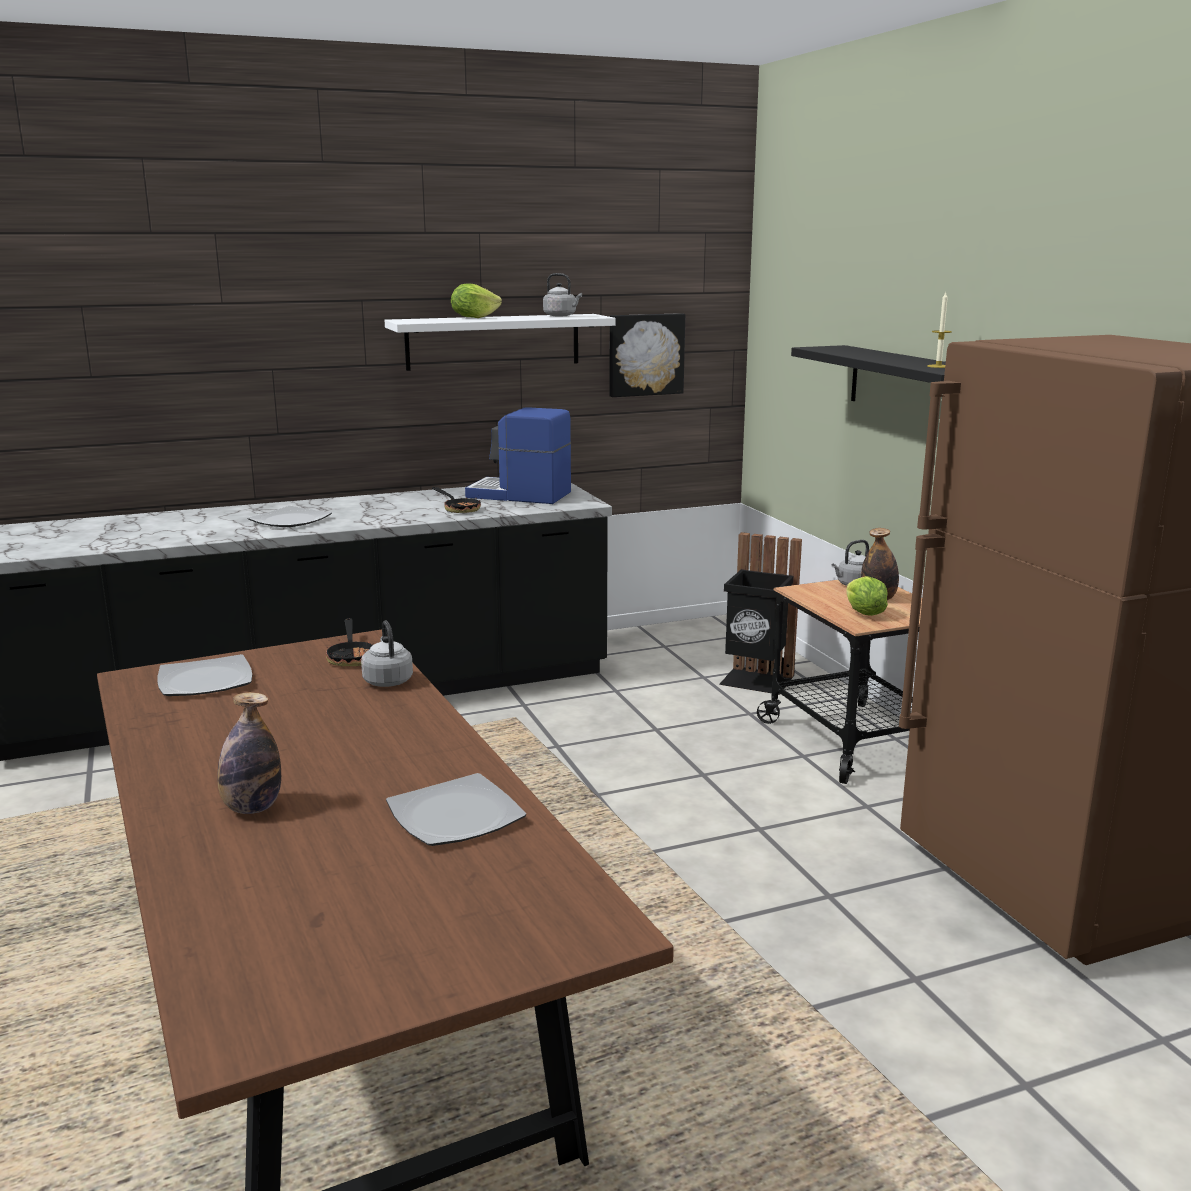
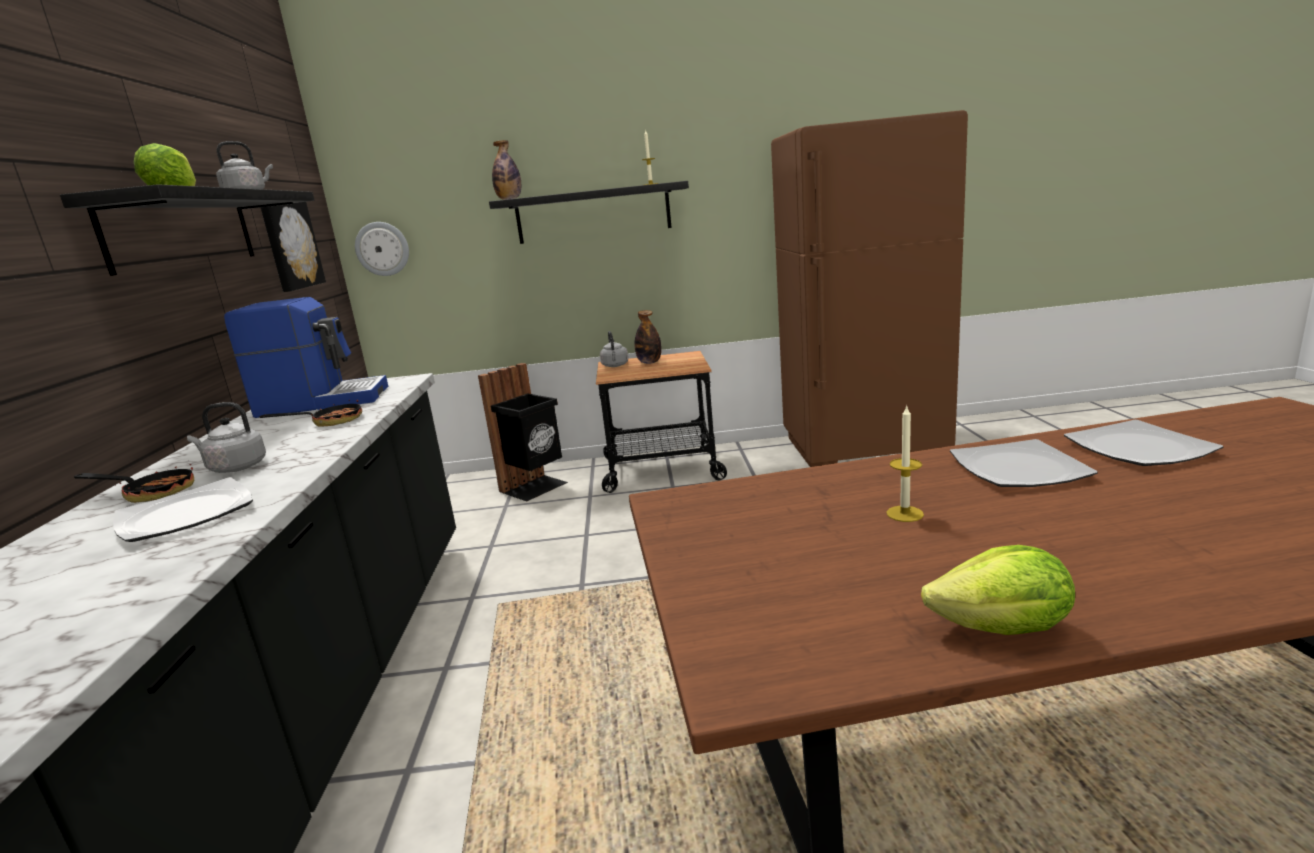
camera: 70 degrees left, 0 degrees up
(204, 680) = (776, 602): plate -> plate (1018, 469)
(252, 808) = (1195, 534): bottle -> bottle (509, 199)
(319, 712) = (905, 514): none -> candle
(351, 657) = (722, 505): frying pan -> frying pan (152, 493)
(387, 680) = (808, 484): grey kettle -> grey kettle (235, 468)
(493, 341) = (182, 231): white shelf -> black shelf
(519, 495) = (323, 401): coffee machine -> coffee machine turned 135 degrees counterclockwise
(767, 370) = (382, 249): none -> wall clock
(863, 613) = (675, 366): lettuce -> lettuce (1002, 629)

